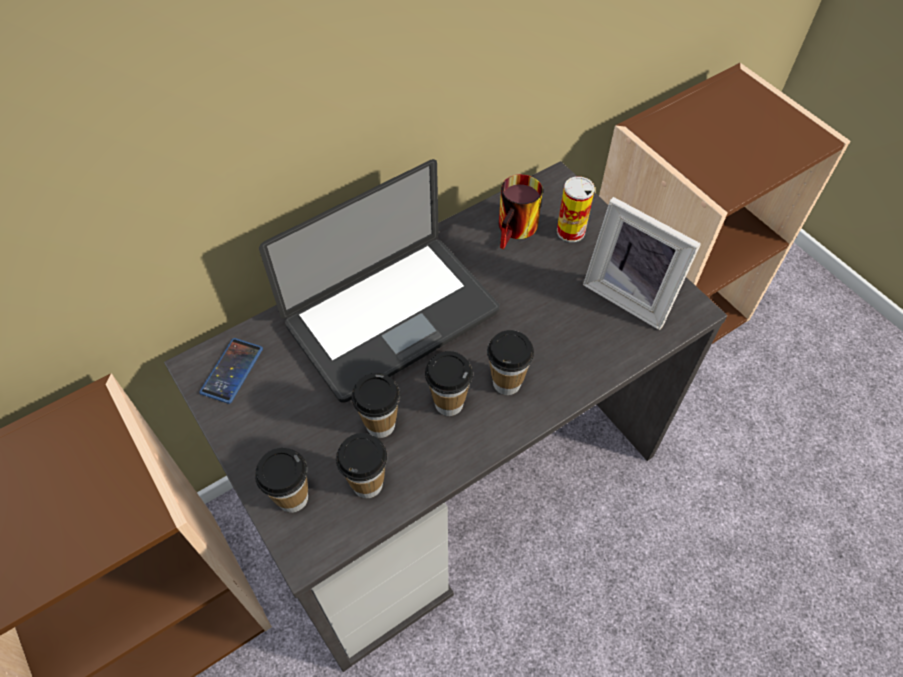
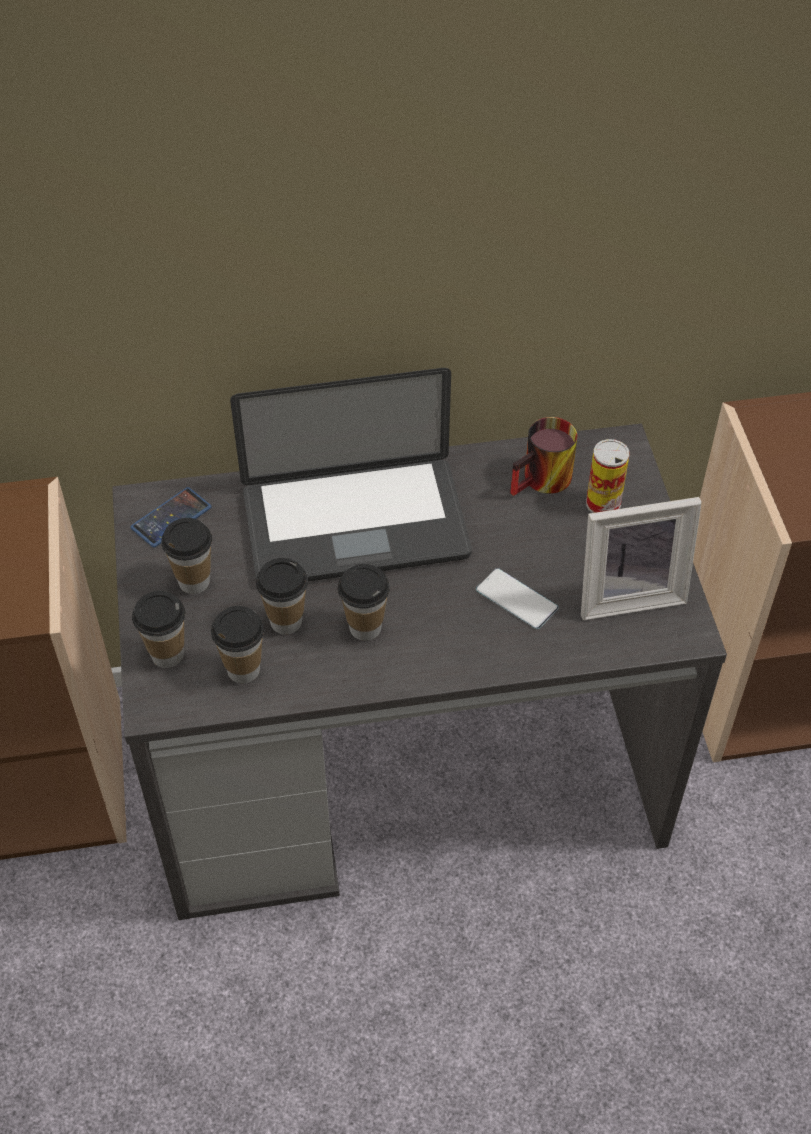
camera: 25 degrees right, 5 degrees down
(506, 382) = (436, 630): cup -> cup (194, 581)
(553, 331) = (516, 599): none -> phone
(630, 295) = (628, 593): picture frame -> picture frame turned 75 degrees counterclockwise

